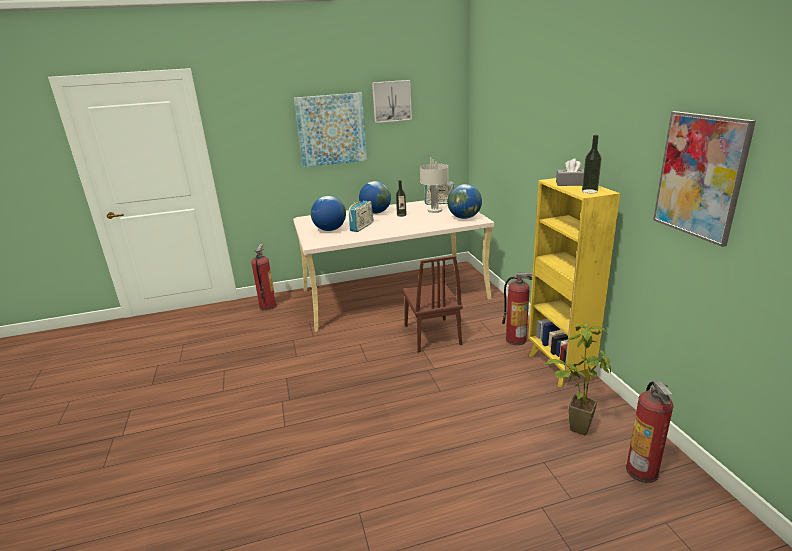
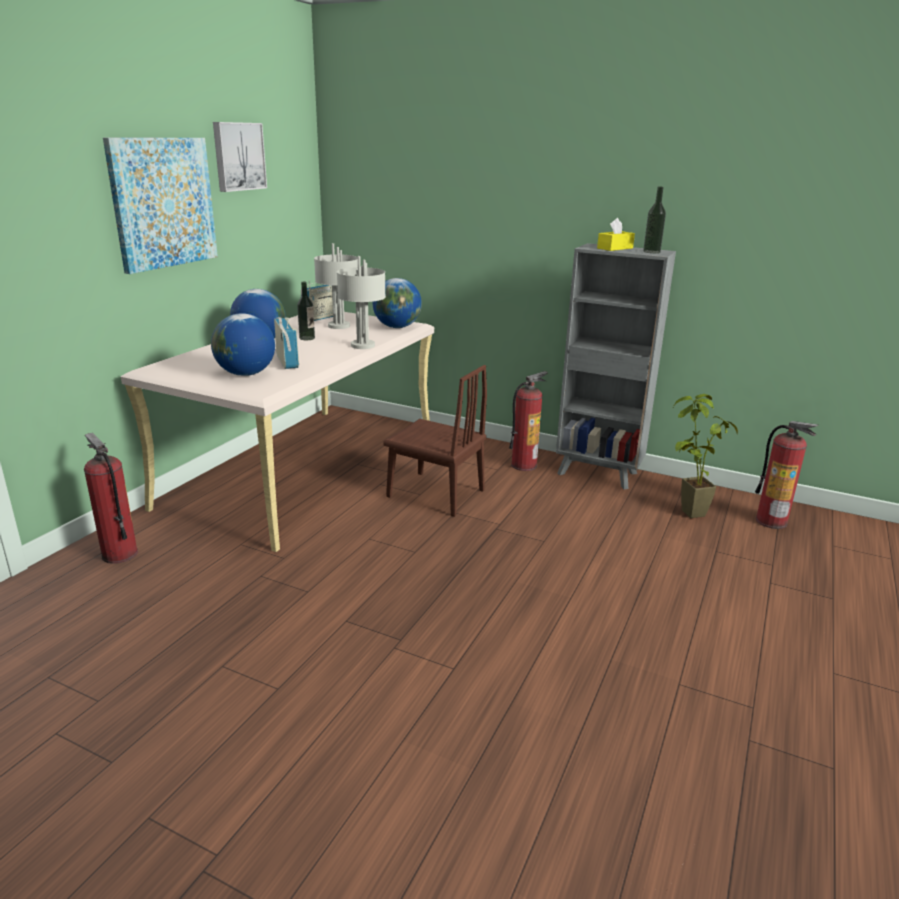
camera: 50 degrees left, 0 degrees up
(417, 226) = (362, 345): none -> grey table lamp
(559, 367) = (598, 474): yellow bookcase -> grey bookcase
(571, 183) = (615, 248): grey tissue box -> yellow tissue box
(700, 176) = (776, 220): picture -> none

